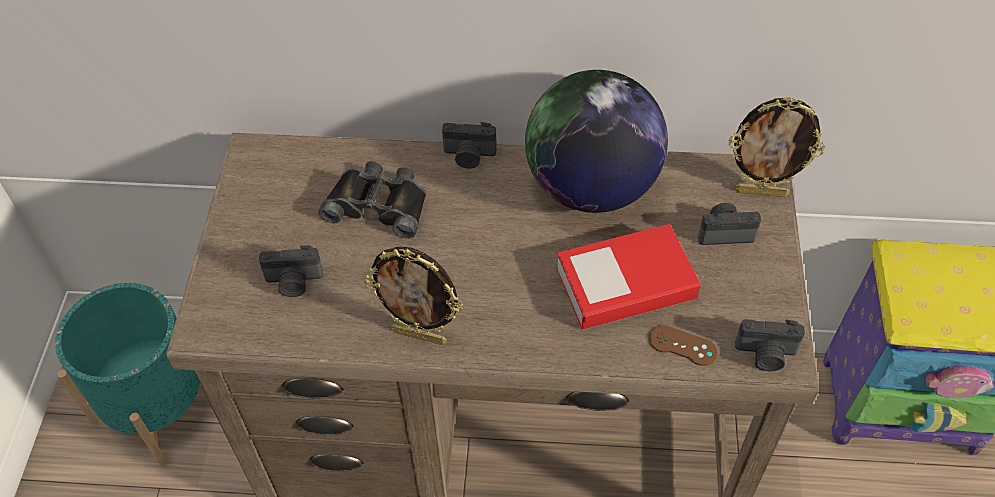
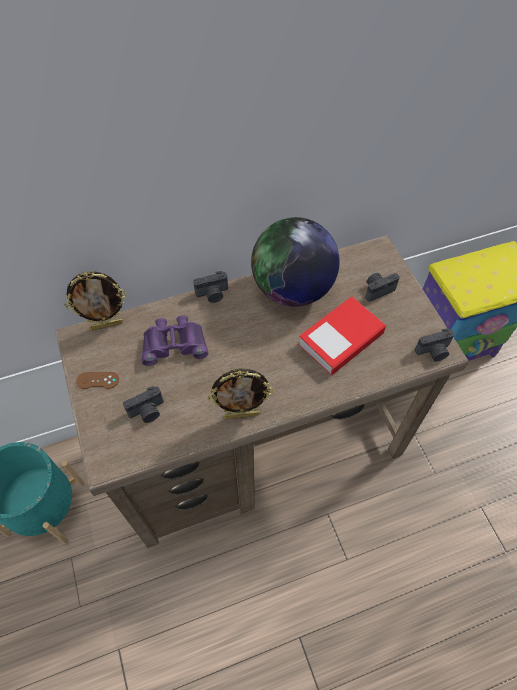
camera: 25 degrees left, 5 degrees up
(379, 204) = (174, 343): black binoculars -> purple binoculars
(682, 346) = (389, 363): brown game controller -> brown game controller (97, 380)
(761, 191) = (384, 260): picture frame -> picture frame (106, 325)

